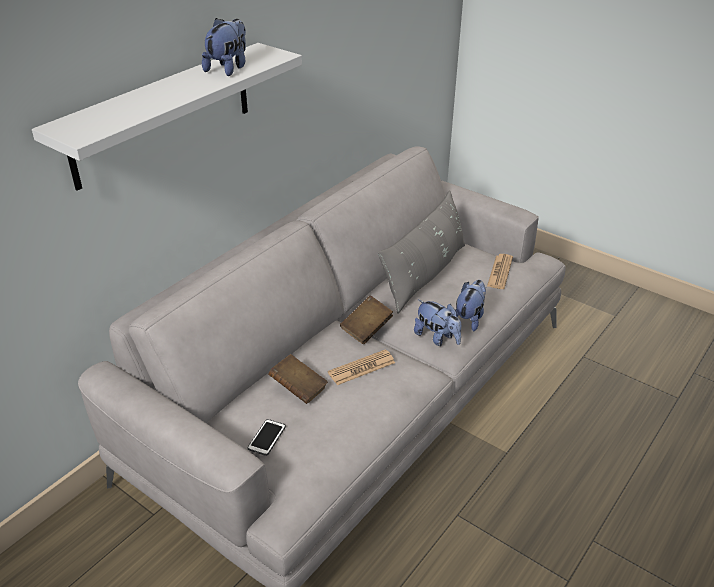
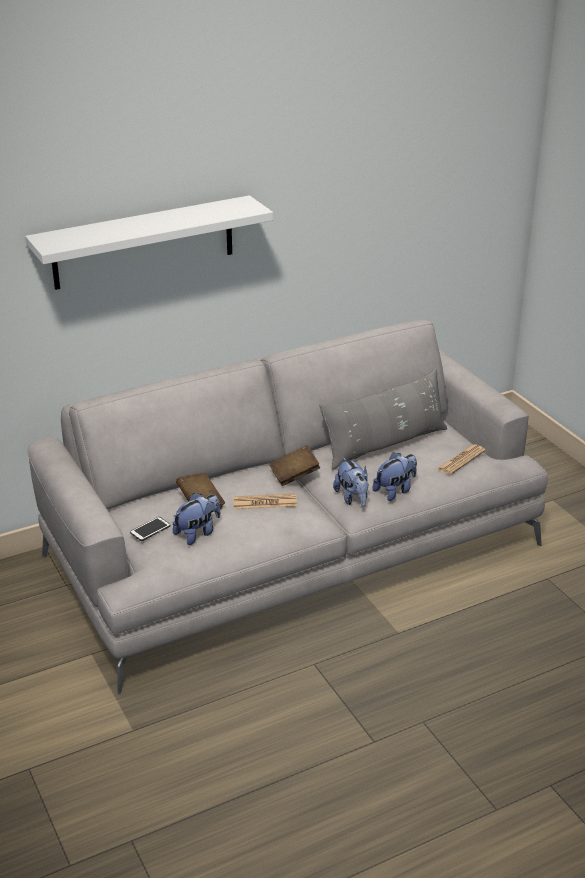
camera: 25 degrees right, 5 degrees down
(228, 68) = (202, 213): plush toy -> plush toy (197, 533)

